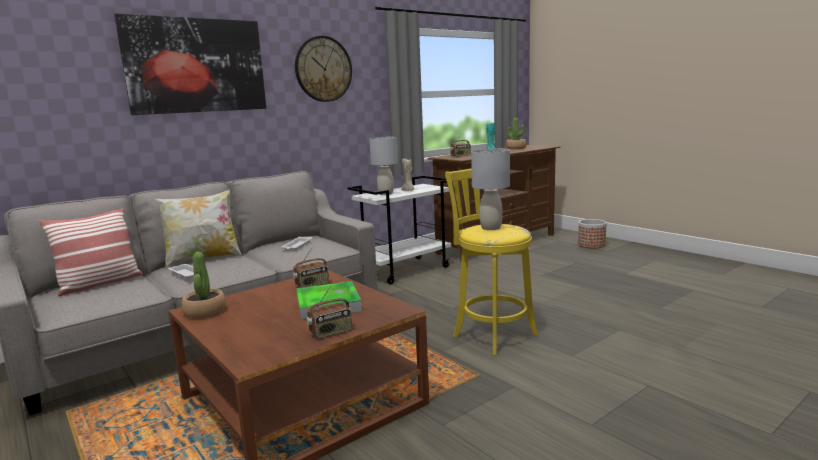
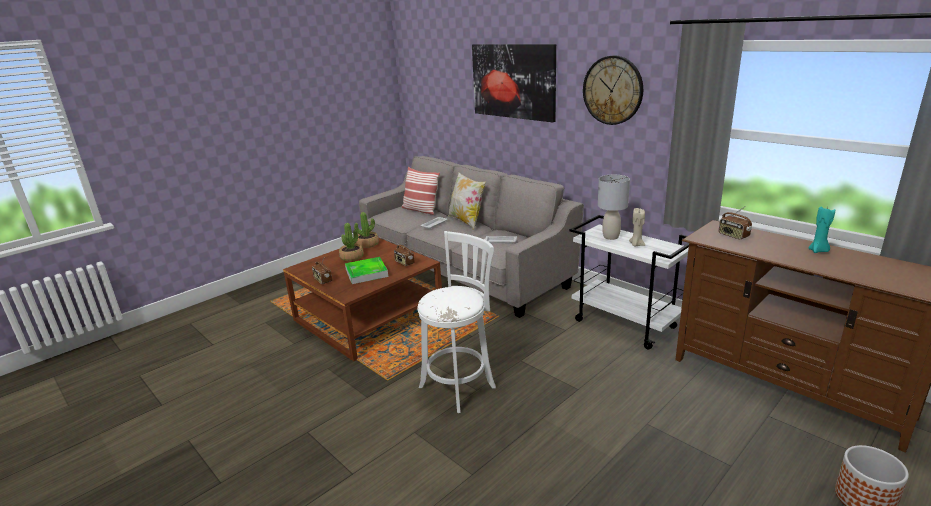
camera: 85 degrees right, 10 degrees up
(490, 228) = (451, 296): grey table lamp -> none
(492, 334) = (460, 385): yellow stool -> white stool
(516, 148) = (879, 268): potted plant -> potted plant (352, 257)

